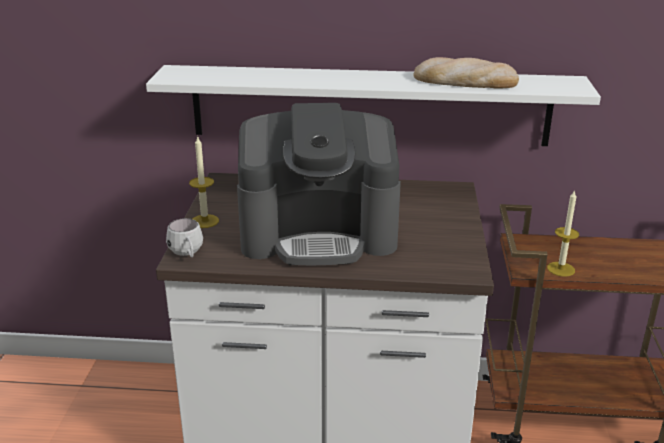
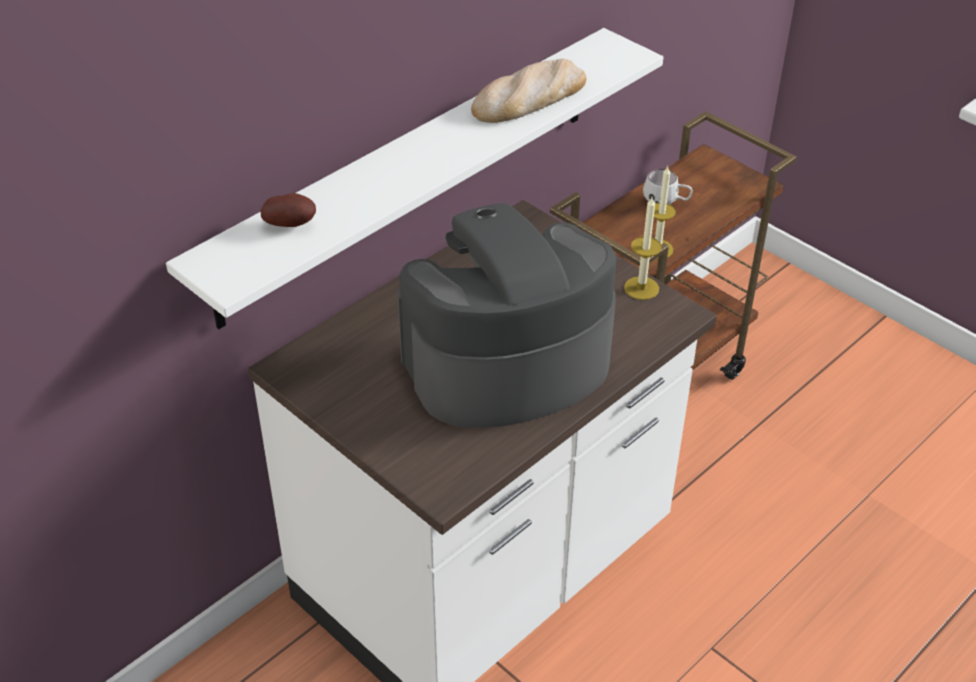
camera: 50 degrees left, 15 degrees up
(187, 254) = (438, 484): white mug -> white mug (666, 202)
(205, 221) = (376, 433): candle -> candle (641, 288)
(237, 73) = (291, 224): none -> potato
(319, 233) = (505, 364): coffee machine -> coffee machine turned 150 degrees counterclockwise

